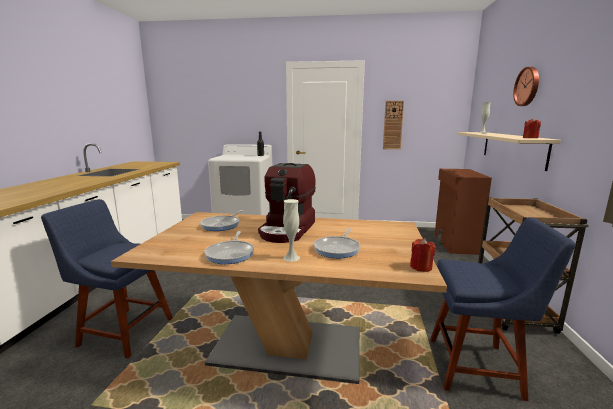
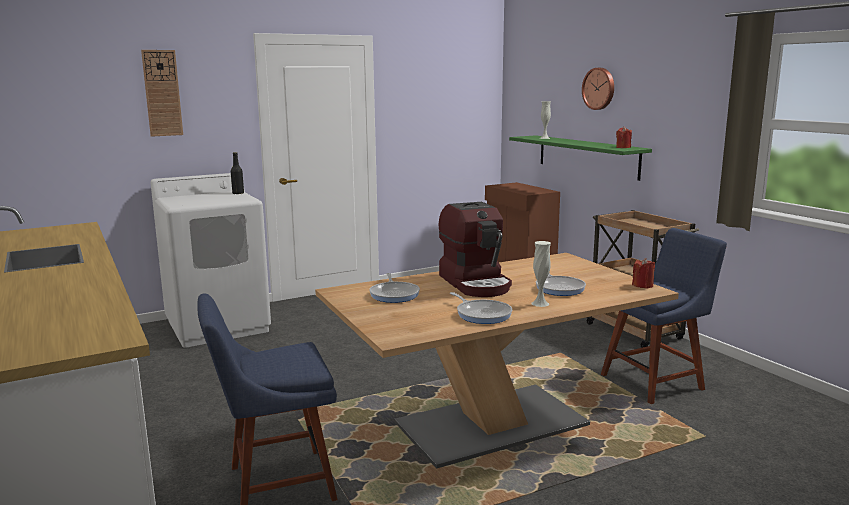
camera: 35 degrees left, 0 degrees up
(393, 125) = (415, 129): wall clock -> wall clock (162, 93)
(512, 148) = (587, 156): beige shelf -> green shelf

